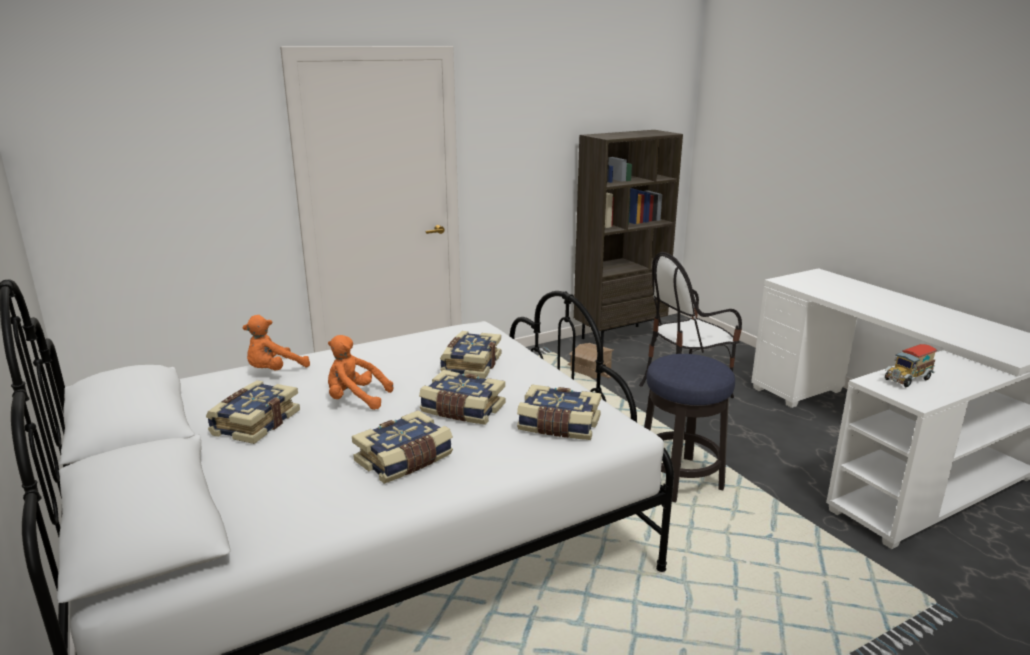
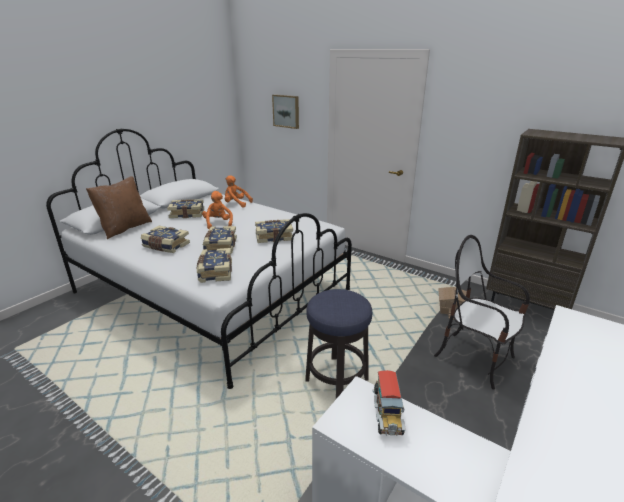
camera: 65 degrees right, 5 degrees up
(185, 173) = (286, 111): none -> picture
(235, 505) = (125, 228): none -> brown pillow
(907, 380) = (387, 416): toy truck -> toy truck turned 120 degrees counterclockwise

